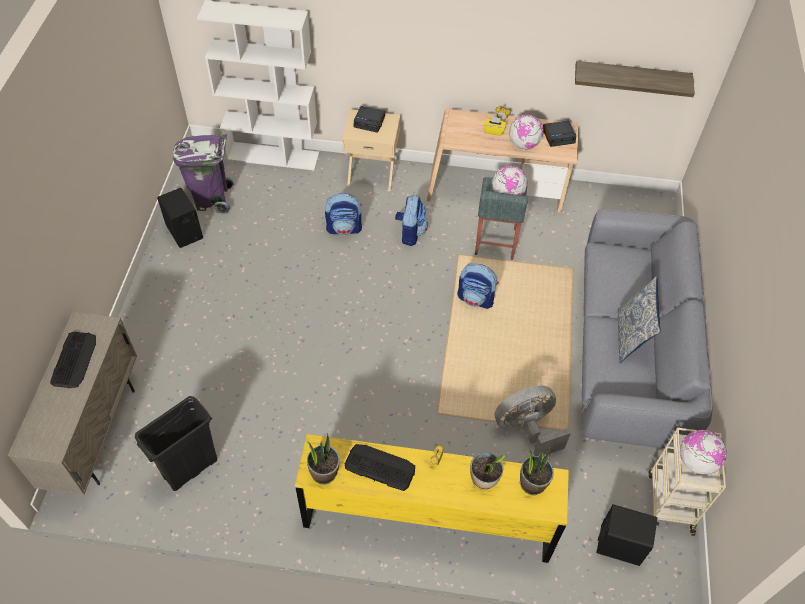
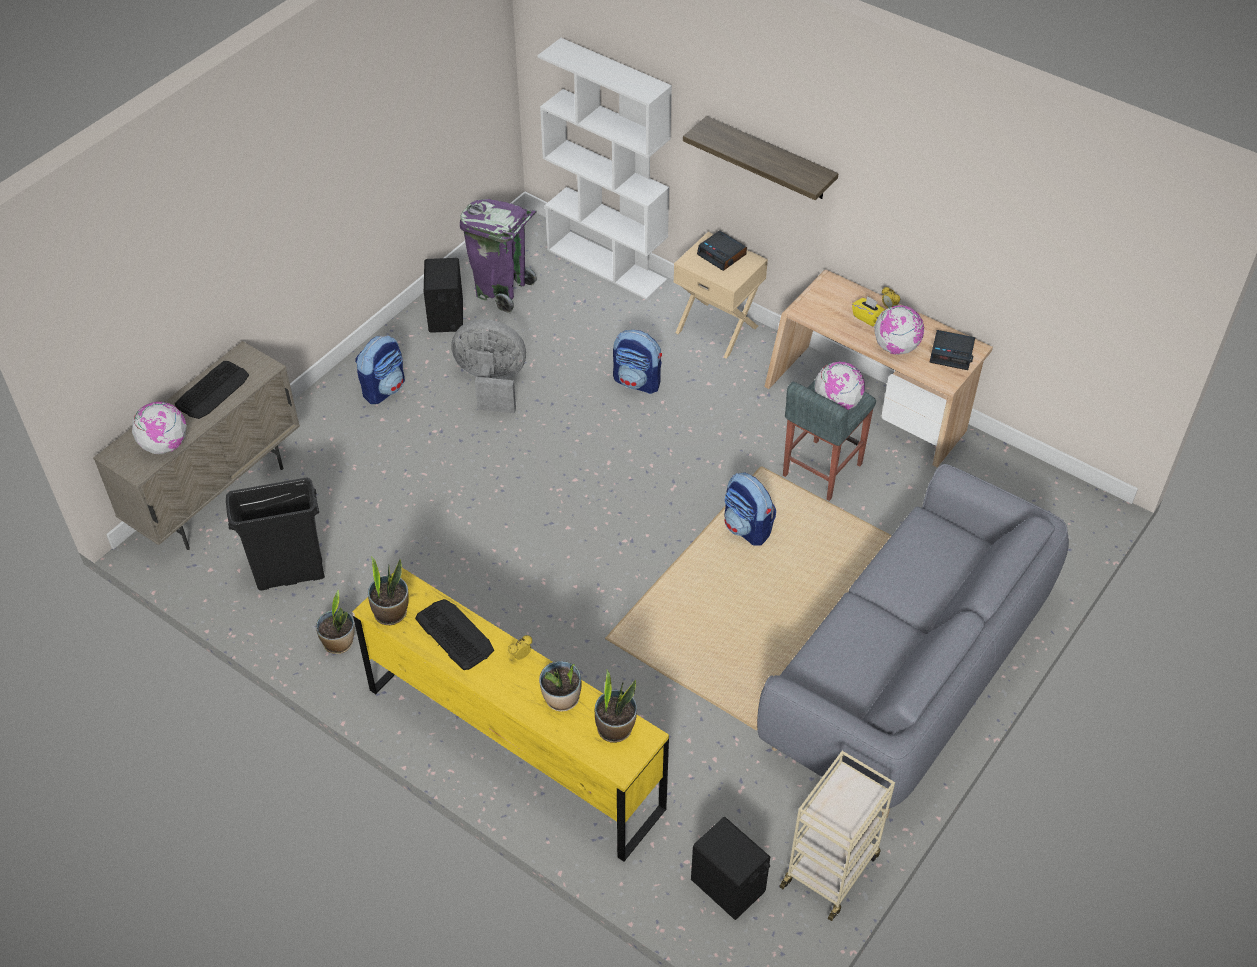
camera: 30 degrees right, 5 degrees down
(259, 502) = (339, 643): none -> potted plant
(410, 233) = (717, 418): backpack -> backpack (384, 388)
(526, 429) = (704, 704): grey fan -> grey fan (492, 384)
(630, 337) = (883, 636): pillow -> none
(631, 78) = (1064, 302): shelf -> shelf (770, 159)
(696, 461) = (844, 803): globe -> globe (165, 445)

